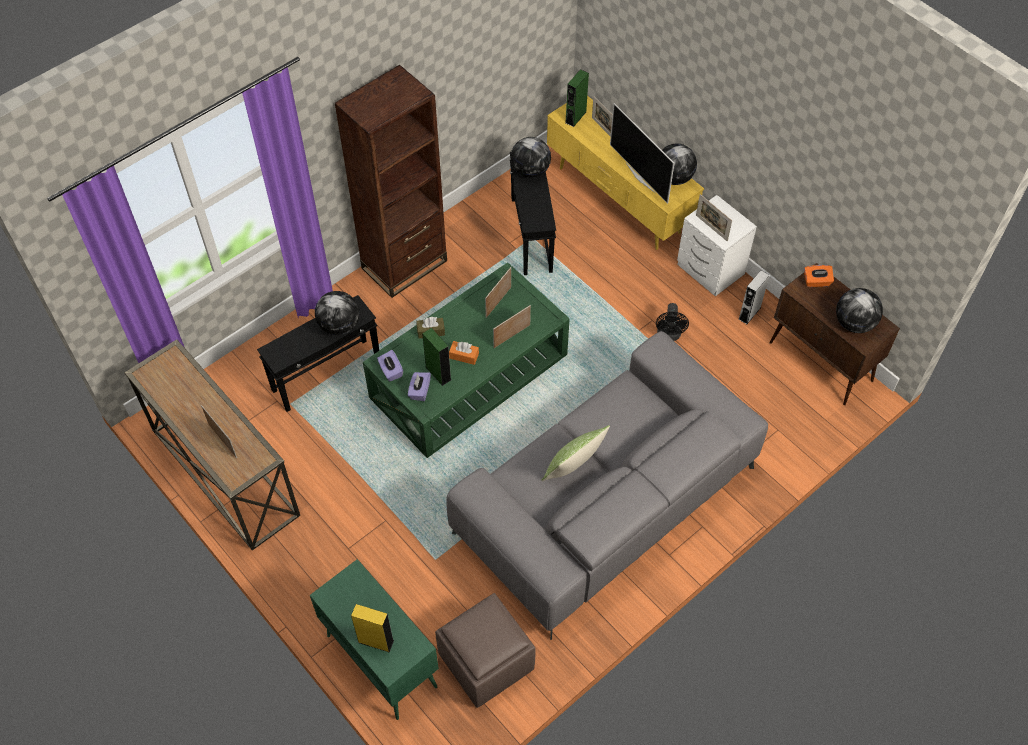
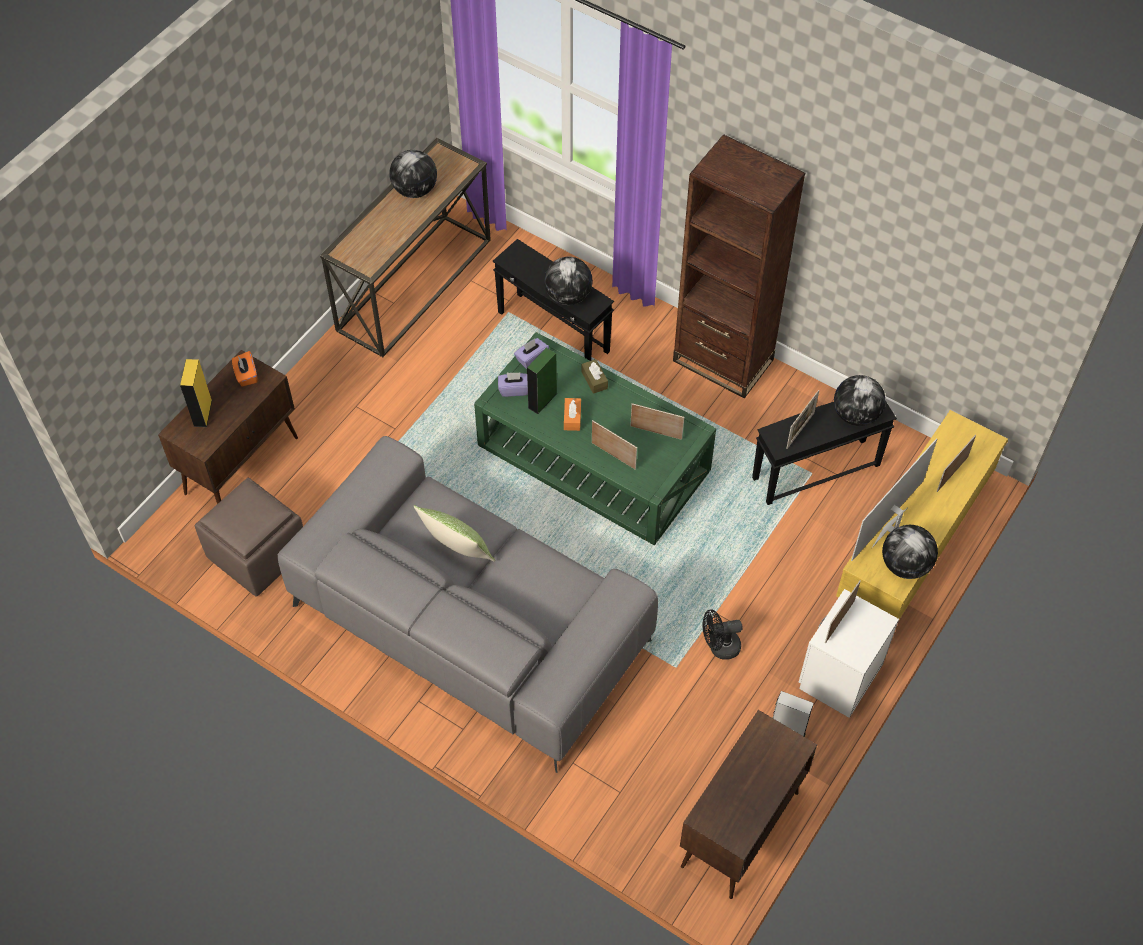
camera: 75 degrees right, 0 degrees up
(222, 441) = (381, 231): picture frame -> picture frame (800, 430)
(380, 660) = (242, 465): green cabinet -> brown cabinet
(575, 117) = (960, 439): green speaker -> none
(816, 282) = (784, 748): orange tissue box -> orange tissue box (246, 375)
(854, 323) = (731, 802): globe -> globe (415, 190)

